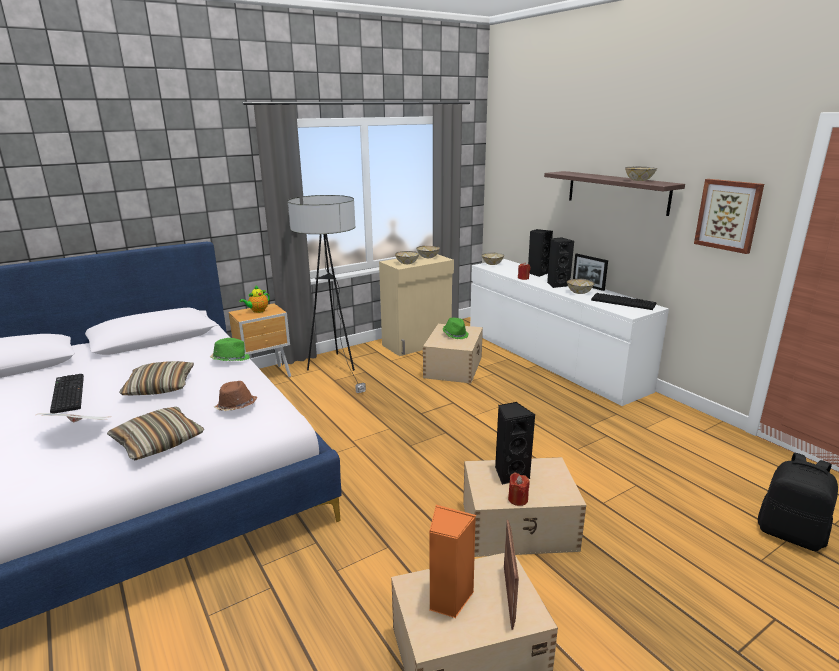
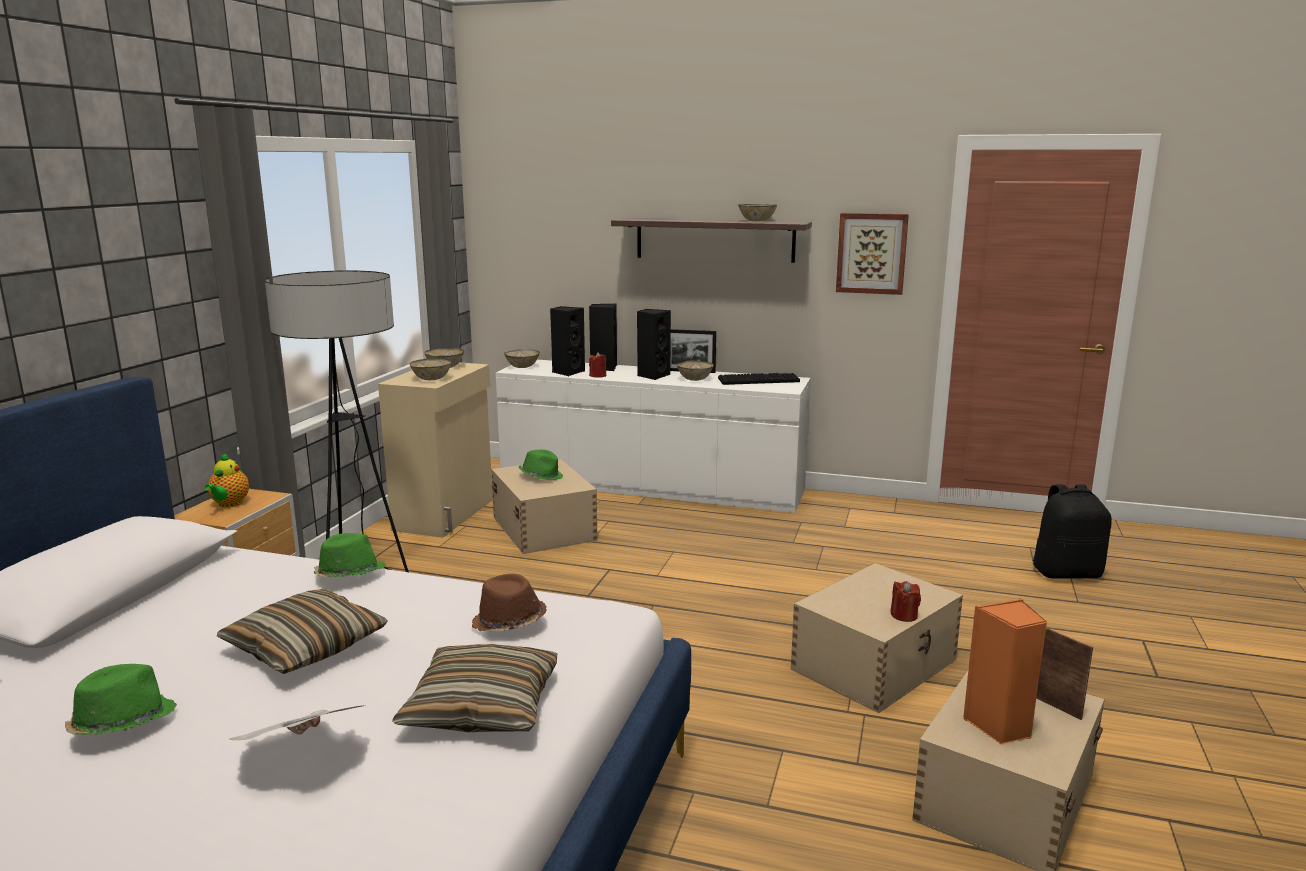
camera: 40 degrees left, 5 degrees down
(66, 394) = (121, 724): keyboard -> green hat
(510, 474) = (858, 596): black speaker -> black speaker (567, 372)

